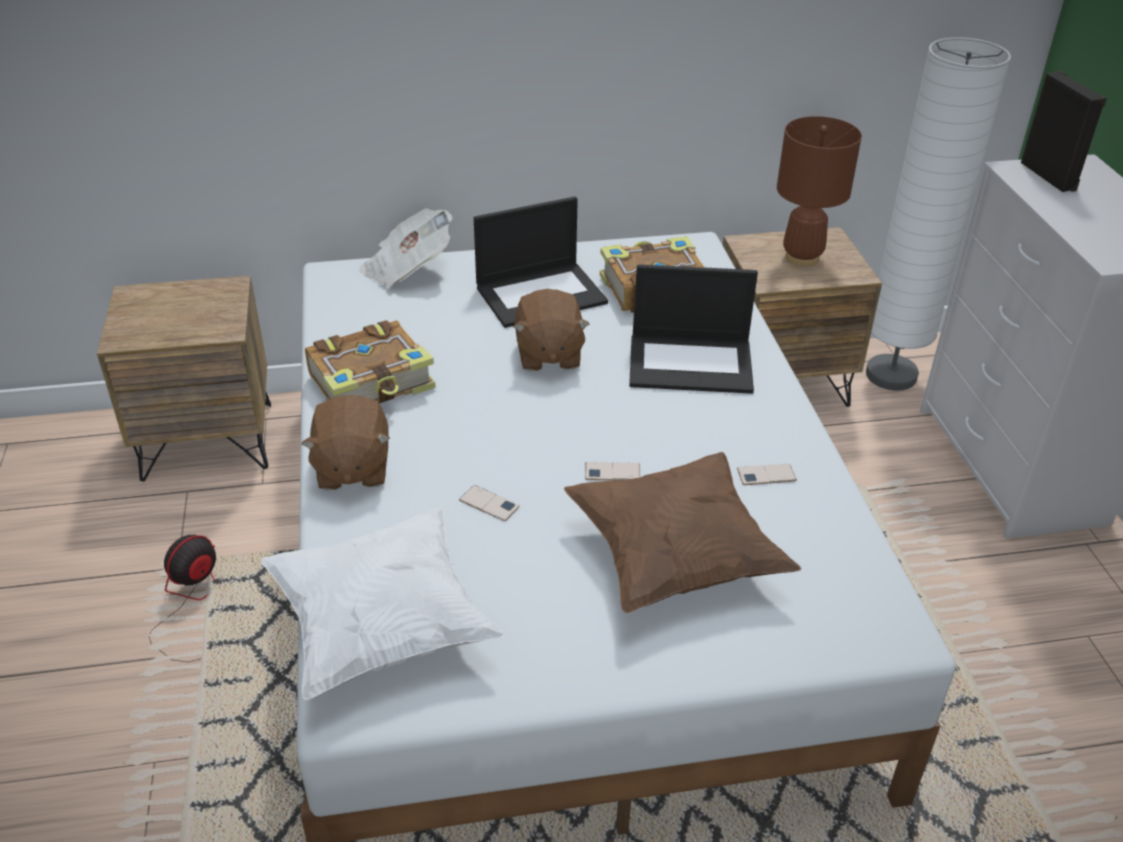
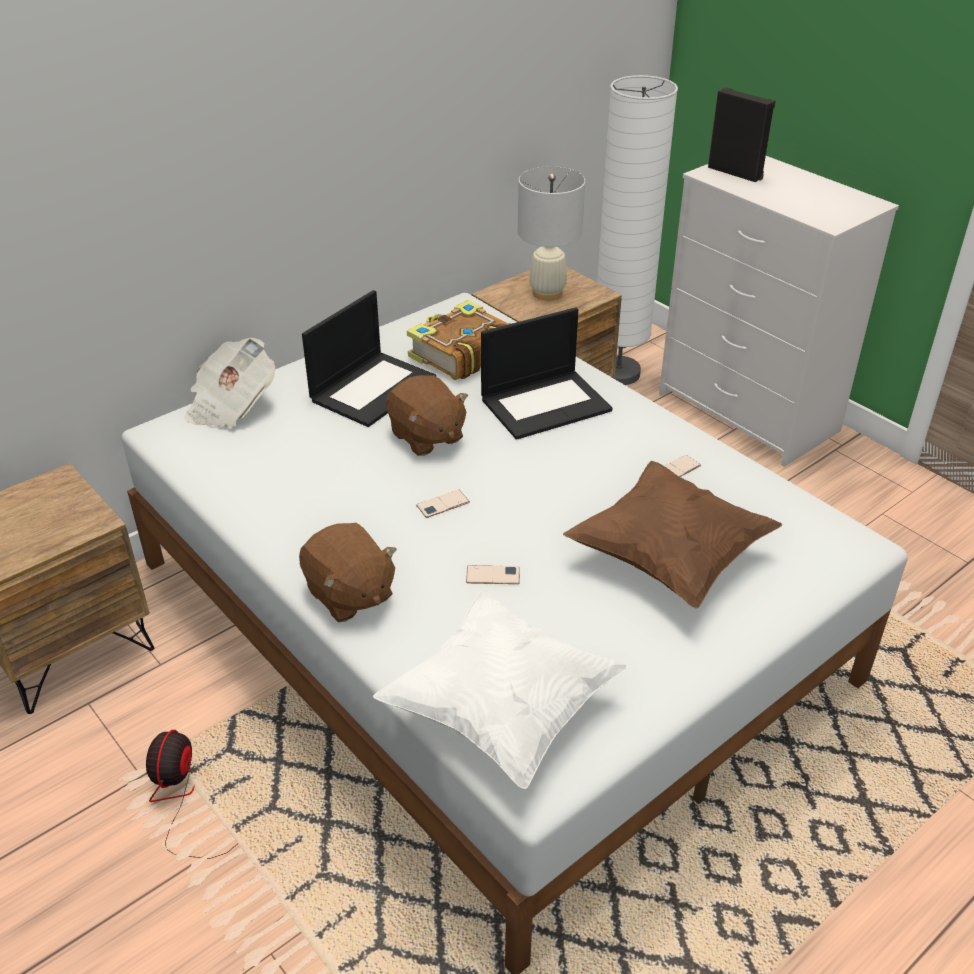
camera: 30 degrees left, 0 degrees up
(373, 383) = (297, 516): book -> none
(612, 472) = (565, 511): phone -> phone (443, 504)
(801, 257) = (547, 293): brown table lamp -> white table lamp

